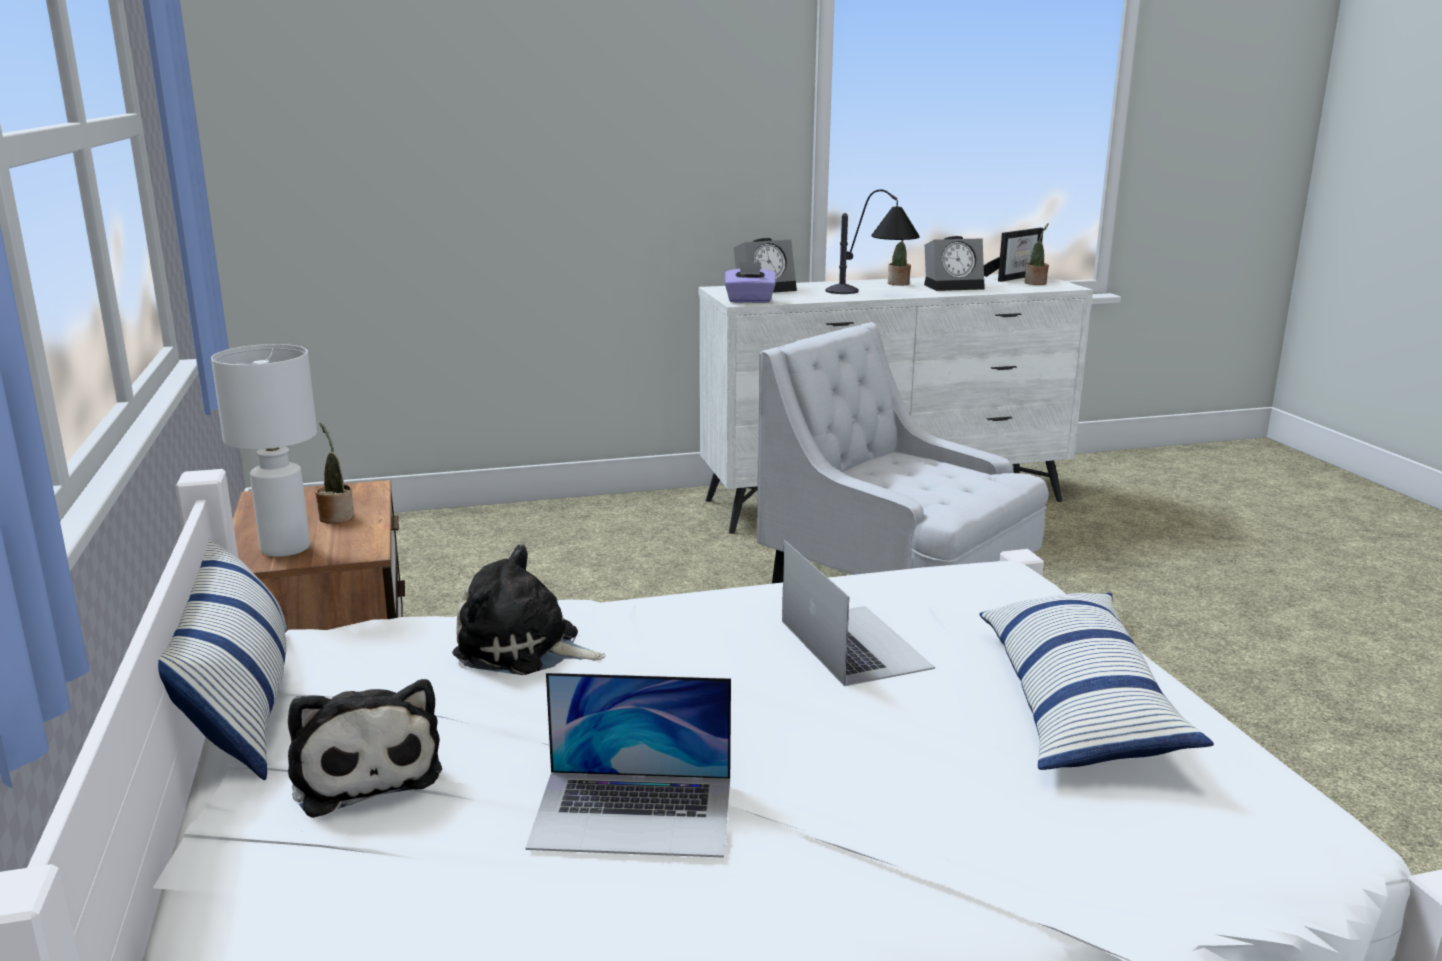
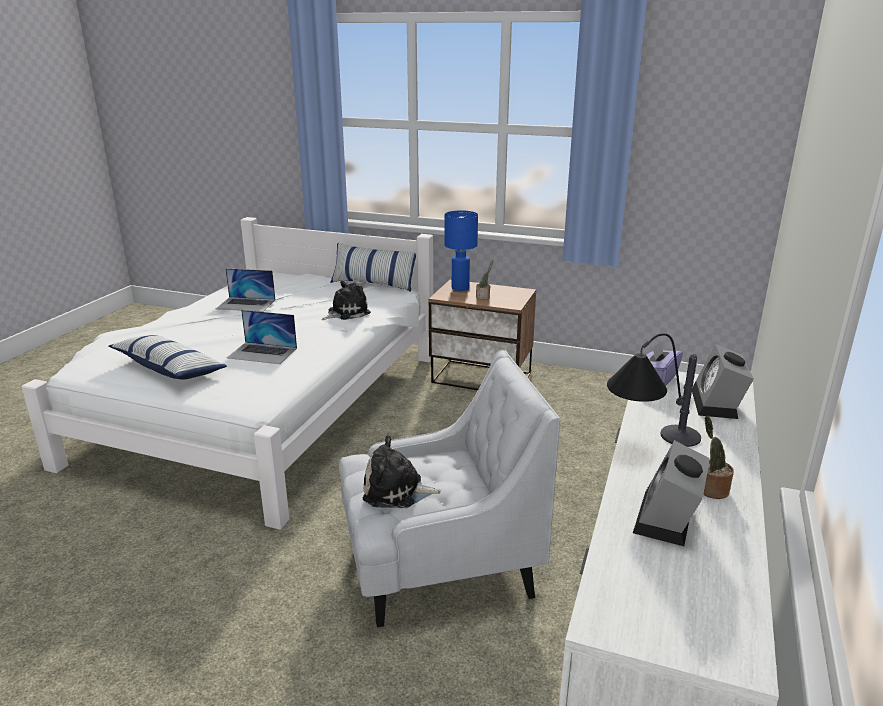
camera: 125 degrees right, 5 degrees up
(286, 549) = (459, 288): white table lamp -> blue table lamp
(364, 770) = (316, 289): plush toy -> plush toy (397, 491)
(633, 812) = (246, 304): laptop -> laptop turned 120 degrees counterclockwise
(1014, 277) = (723, 622): picture frame -> none
(1036, 283) = (651, 609): potted plant -> none

